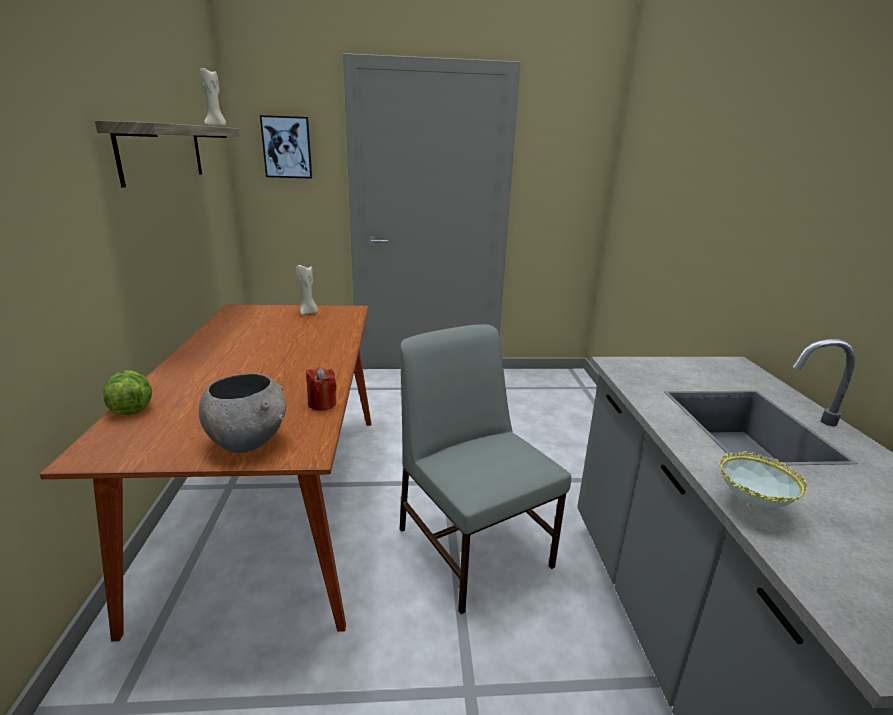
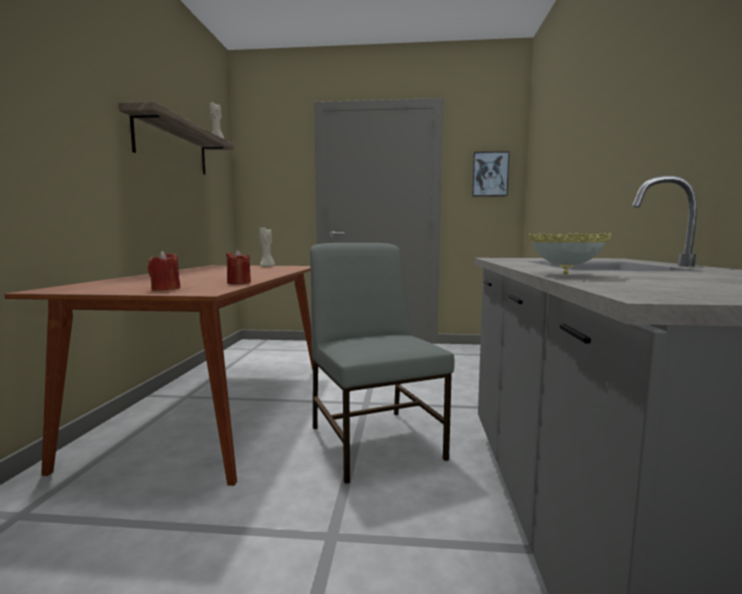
camera: 10 degrees right, 15 degrees down
(130, 405) = (98, 281): lettuce -> none
(248, 441) = (165, 289): grey bowl -> red candle
(287, 147) = (273, 167): picture -> picture (490, 174)

